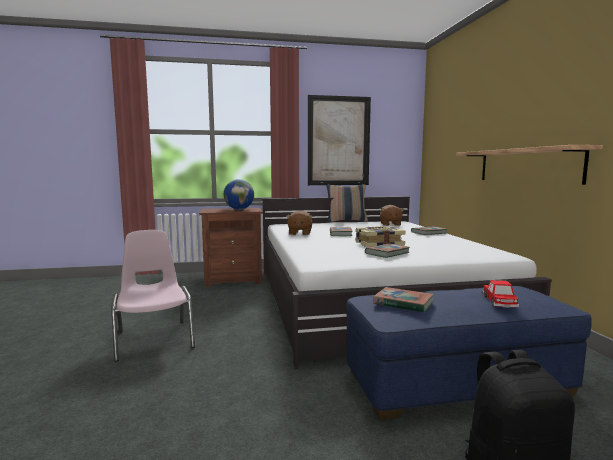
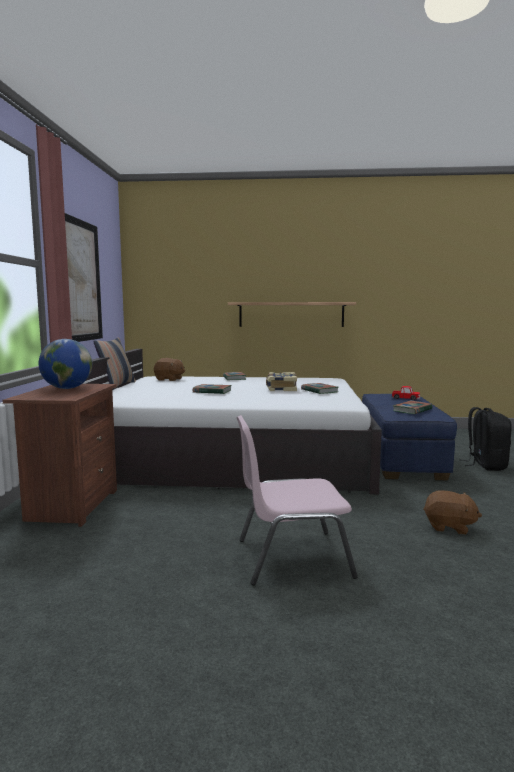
camera: 75 degrees left, 0 degrees up
(299, 233) = (187, 400): brown plush toy -> brown plush toy (449, 527)

